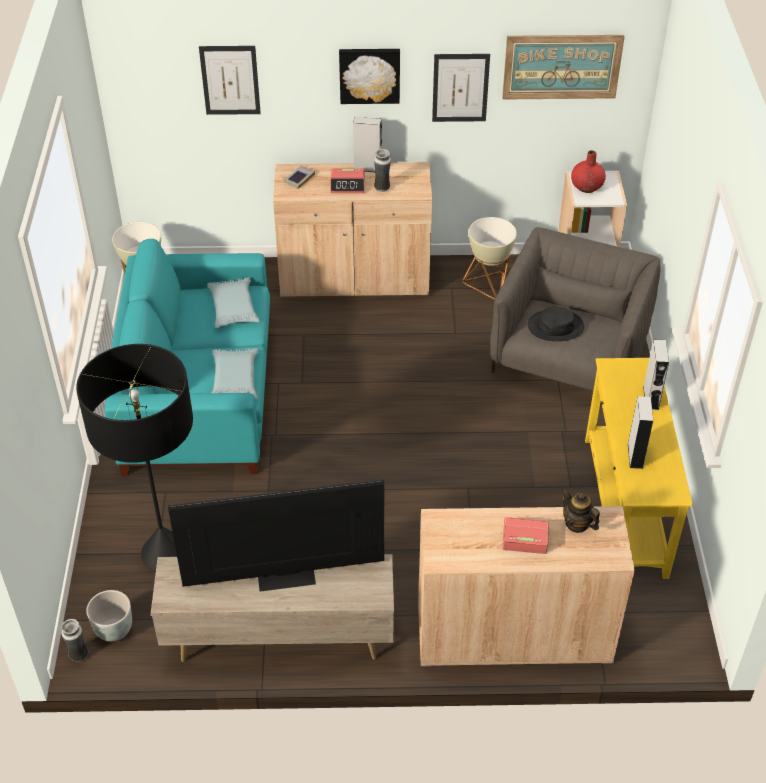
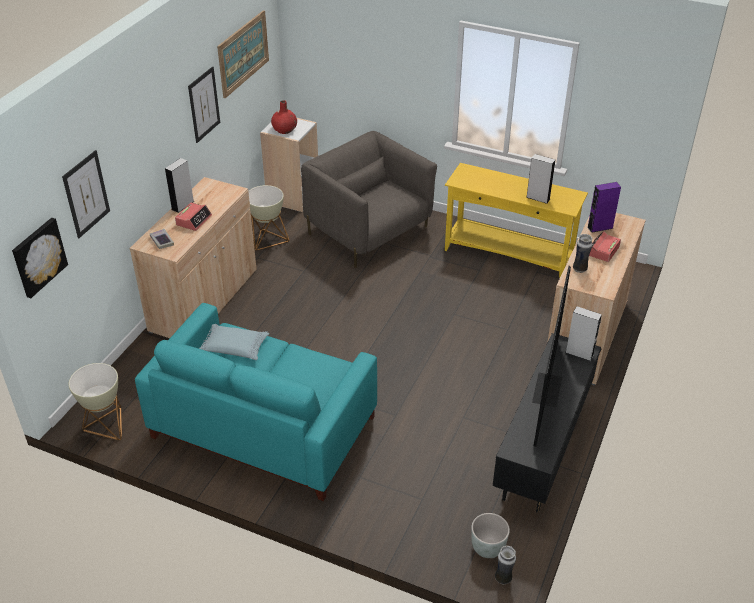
camera: 65 degrees left, 5 degrees down
(166, 556) = (428, 494): black floor lamp -> none
(235, 378) = (319, 367): blue pillow -> none
(279, 640) = (541, 450): beige tv stand -> black tv stand
(369, 74) = (160, 128): picture -> picture (38, 257)
(382, 188) = (213, 205): vase -> vase (580, 269)
(555, 326) = (375, 204): black hat -> none
(577, 524) = (600, 227): teapot -> purple speaker
(650, 398) = (493, 176): grey speaker -> grey speaker (579, 353)

